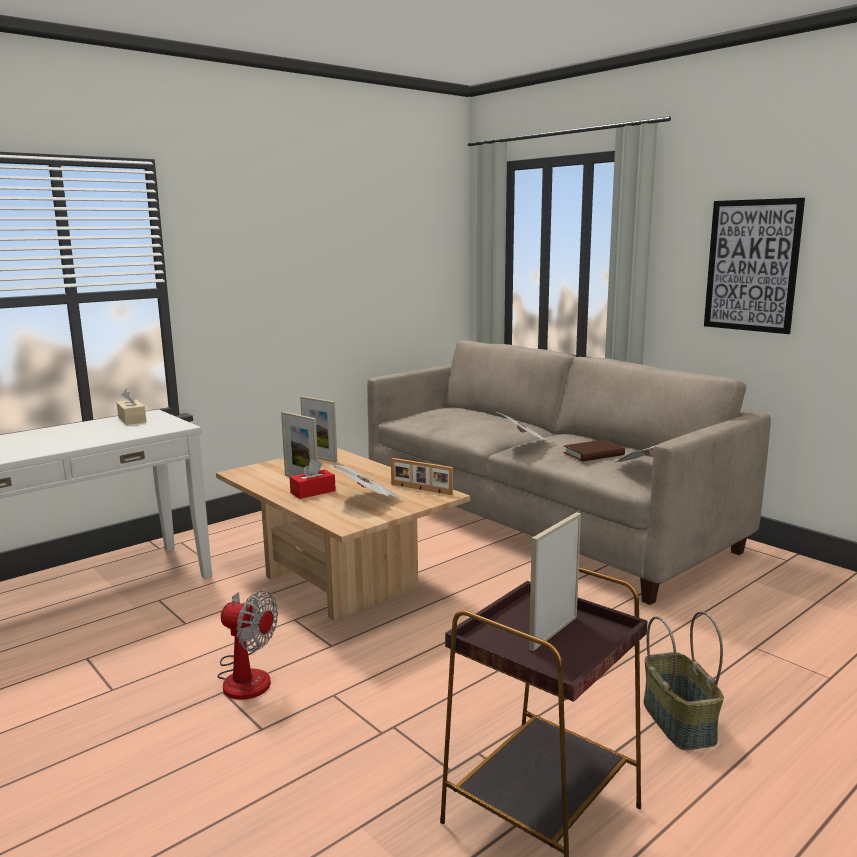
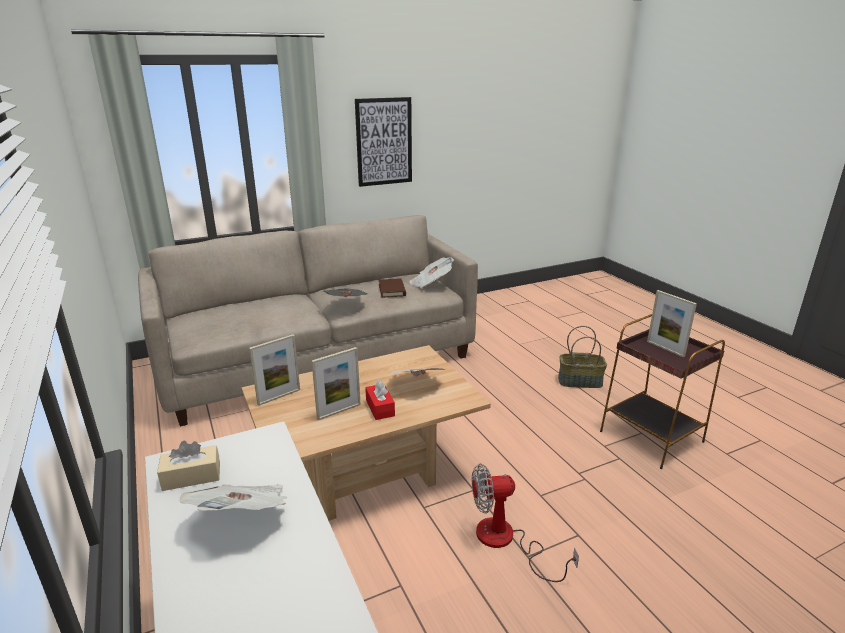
camera: 75 degrees left, 10 degrees up
(83, 434) = (244, 516): none -> newspaper
(246, 675) = (506, 541): fan -> fan turned 135 degrees counterclockwise
(421, 489) = (405, 360): picture frame -> none

